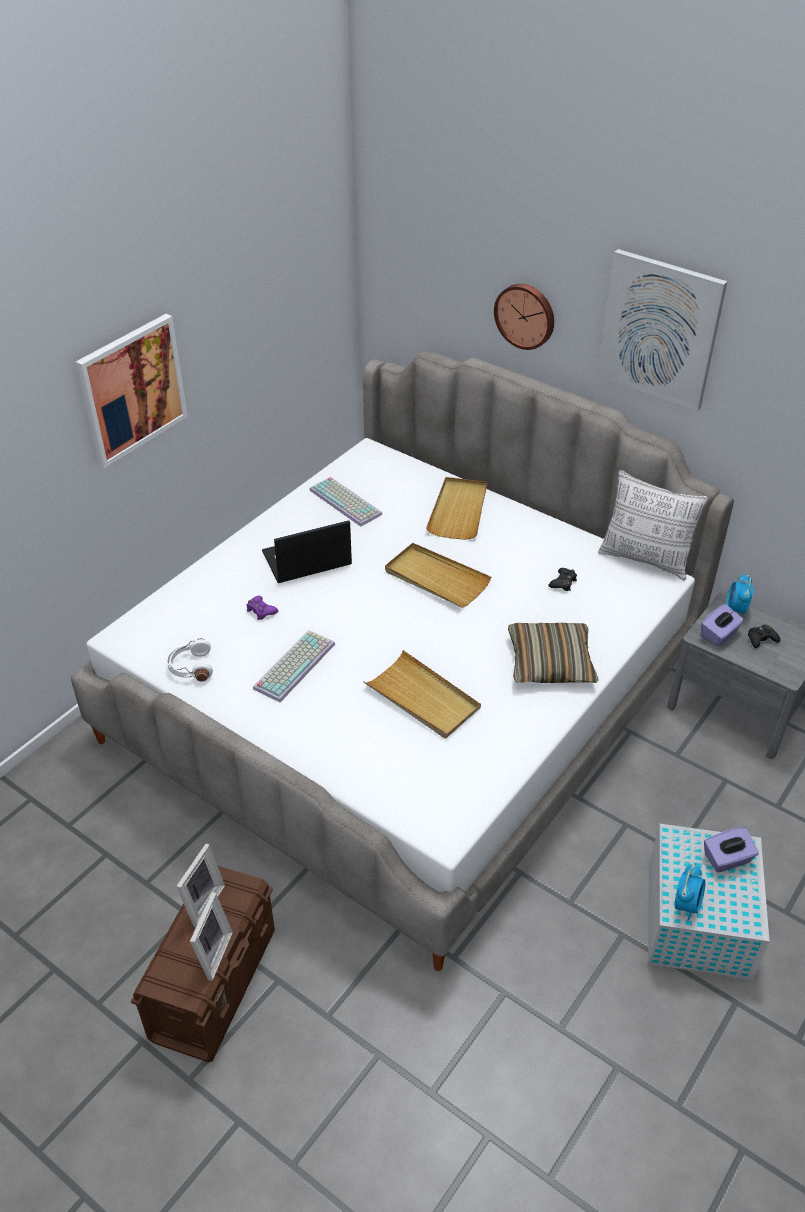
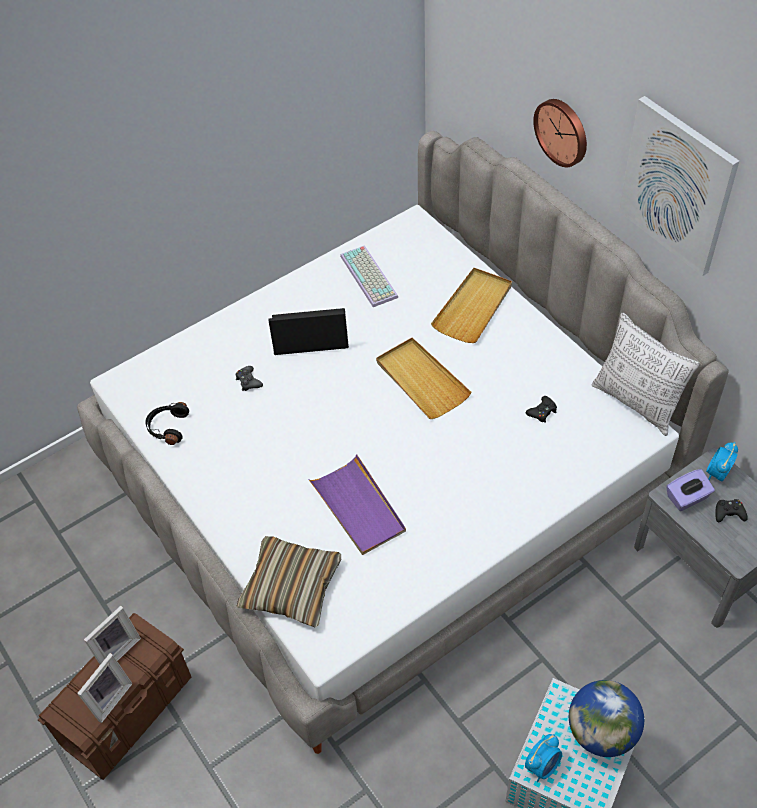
camera: 20 degrees right, 10 degrees up
(132, 389) = (152, 160): picture -> none
(191, 667) = (167, 427): white headphones -> black headphones
(261, 611) = (248, 381): purple game controller -> black game controller
(294, 665) = (257, 445): keyboard -> none
(423, 698) = (358, 507): beige tray -> purple tray
(550, 662) = (492, 498): pillow -> pillow (291, 587)
(727, 859) = (601, 732): purple tissue box -> globe

